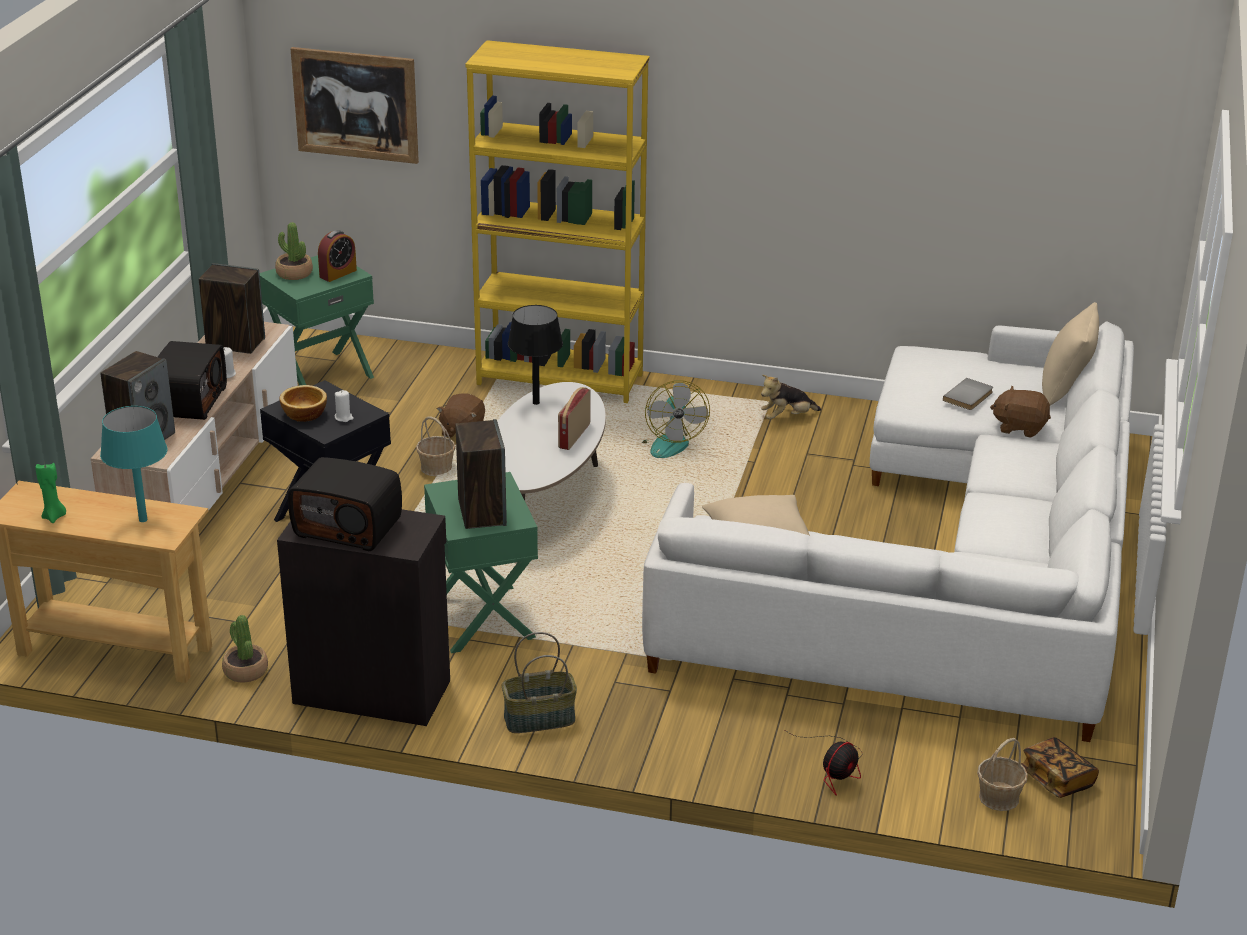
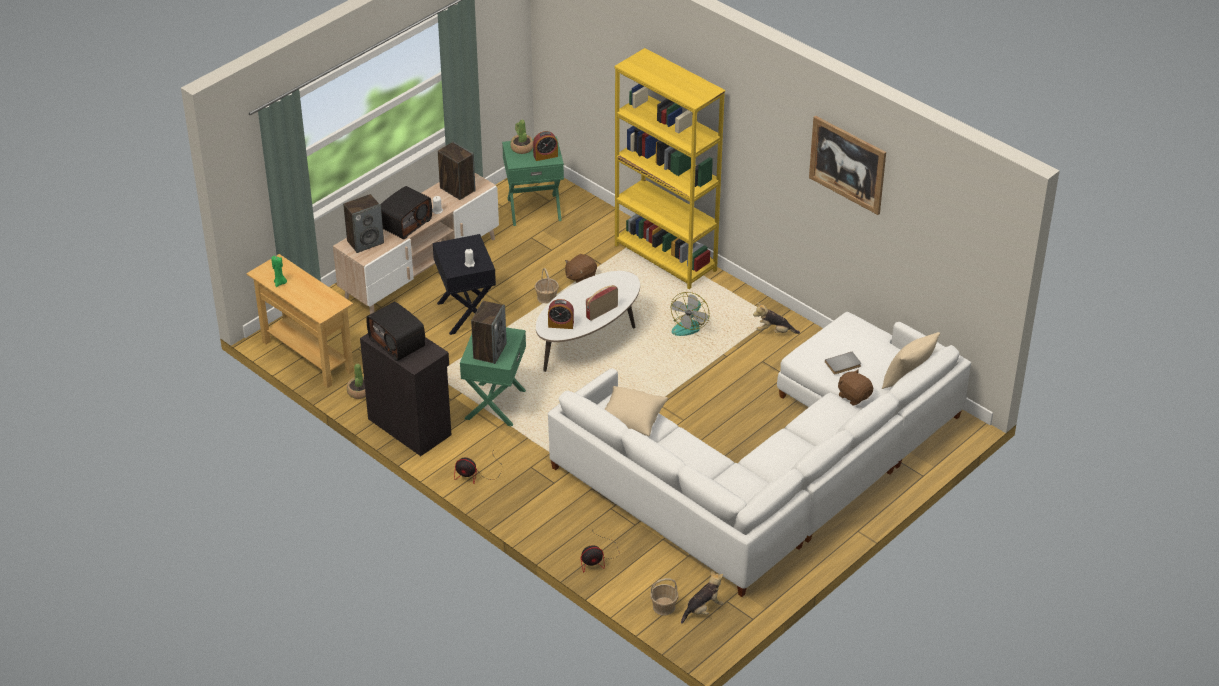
camera: 30 degrees right, 10 degrees up
(143, 520) = (318, 299): turquoise table lamp -> none
(303, 414) = (451, 254): bowl -> none
(355, 105) = (581, 56): picture -> picture (847, 164)
(530, 467) = (561, 324): none -> alarm clock
(536, 403) = (600, 281): black table lamp -> none
(539, 720) = (476, 474): basket -> fan
(1057, 779) = (703, 609): book -> plush toy

